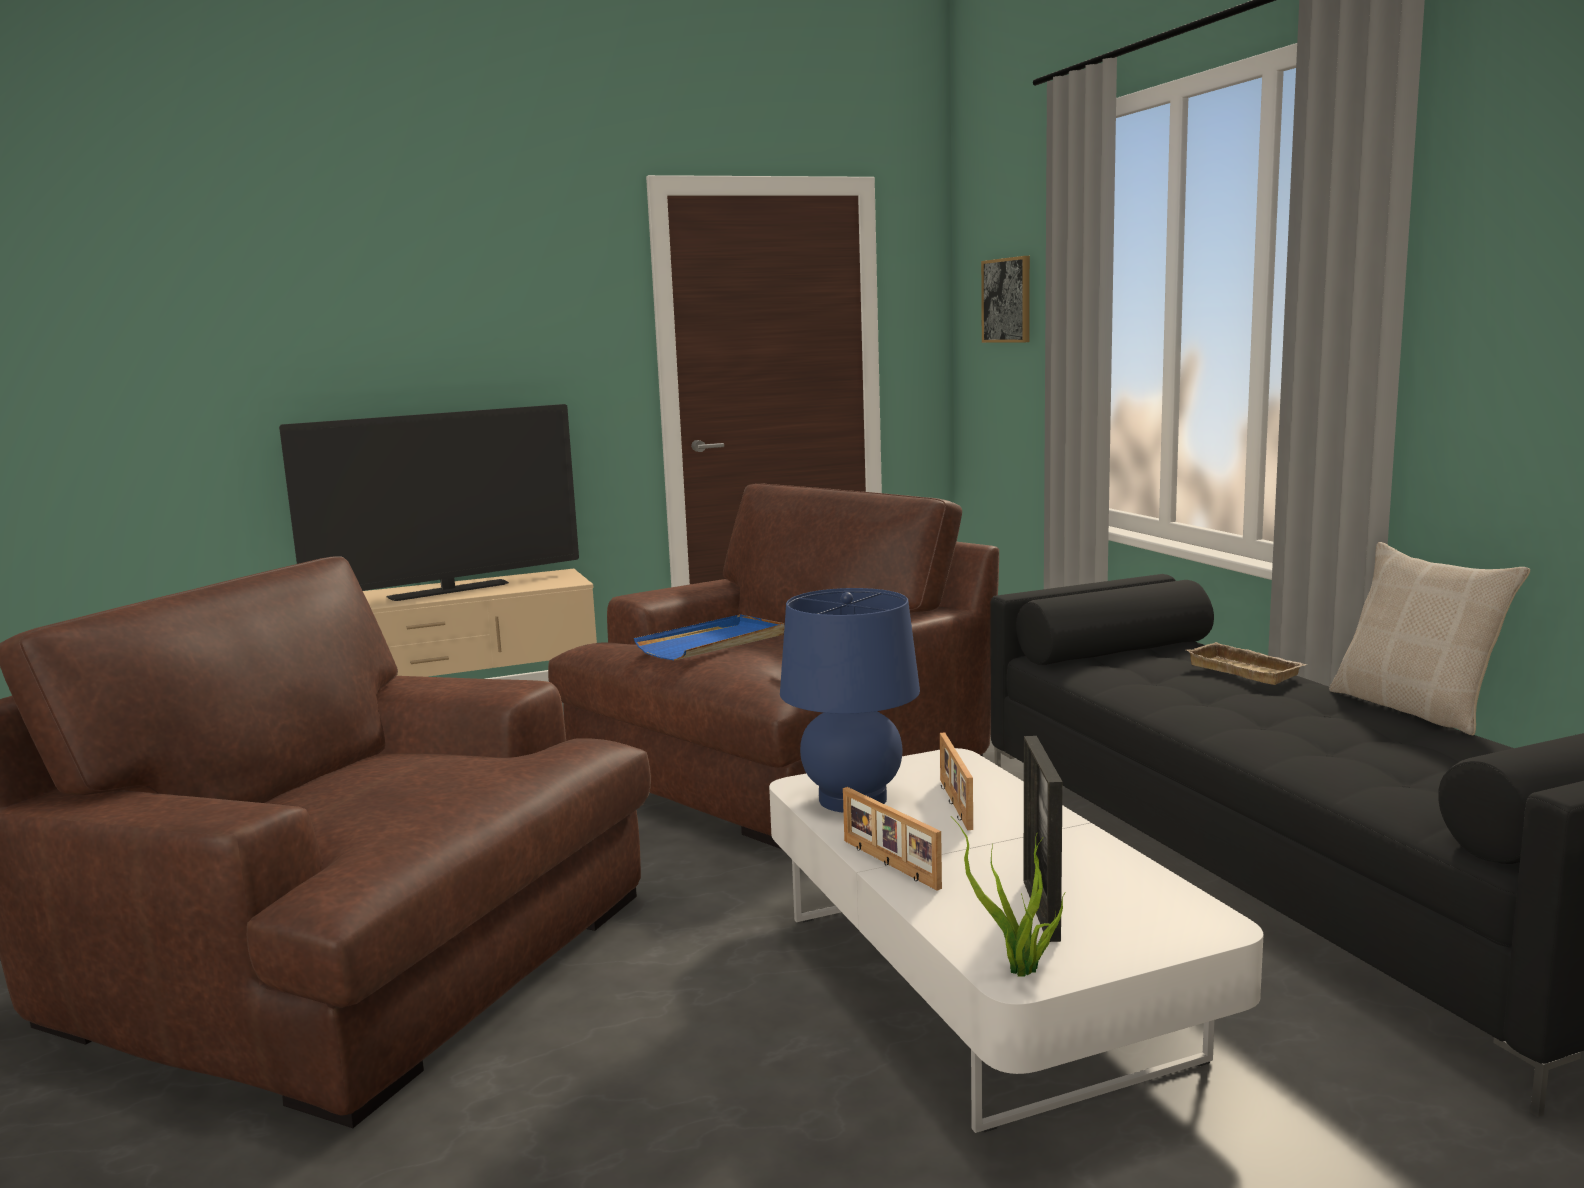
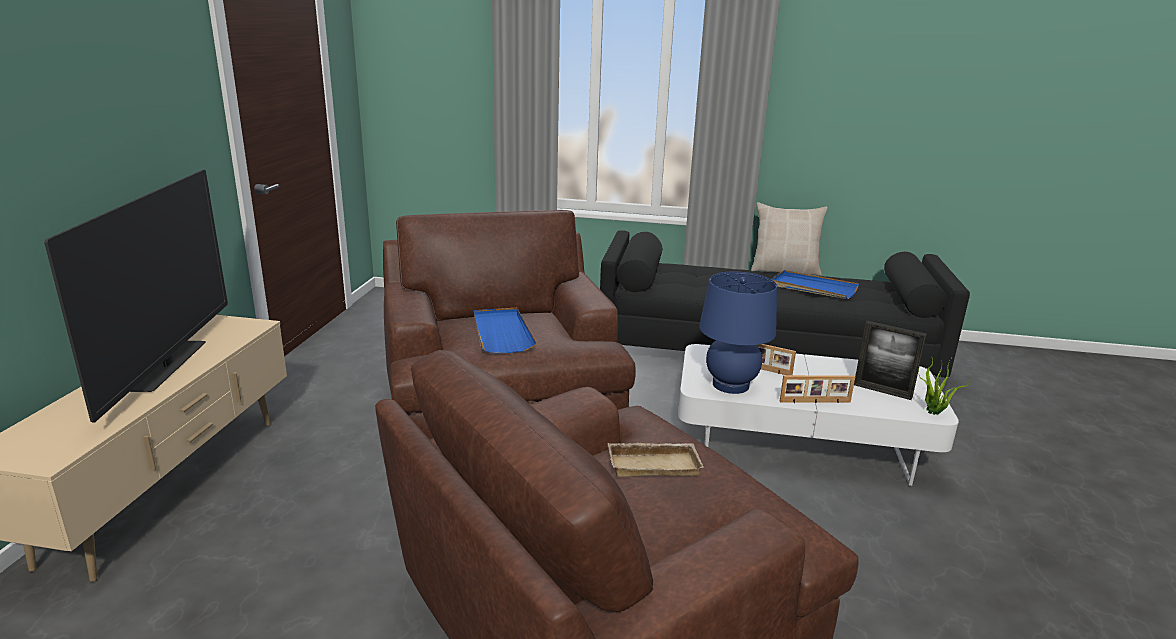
camera: 60 degrees left, 10 degrees up
(1007, 300) = (429, 66): picture -> none
(1247, 670) = (710, 270): beige tray -> beige tray (654, 464)
(1362, 740) = (813, 288): none -> blue tray

